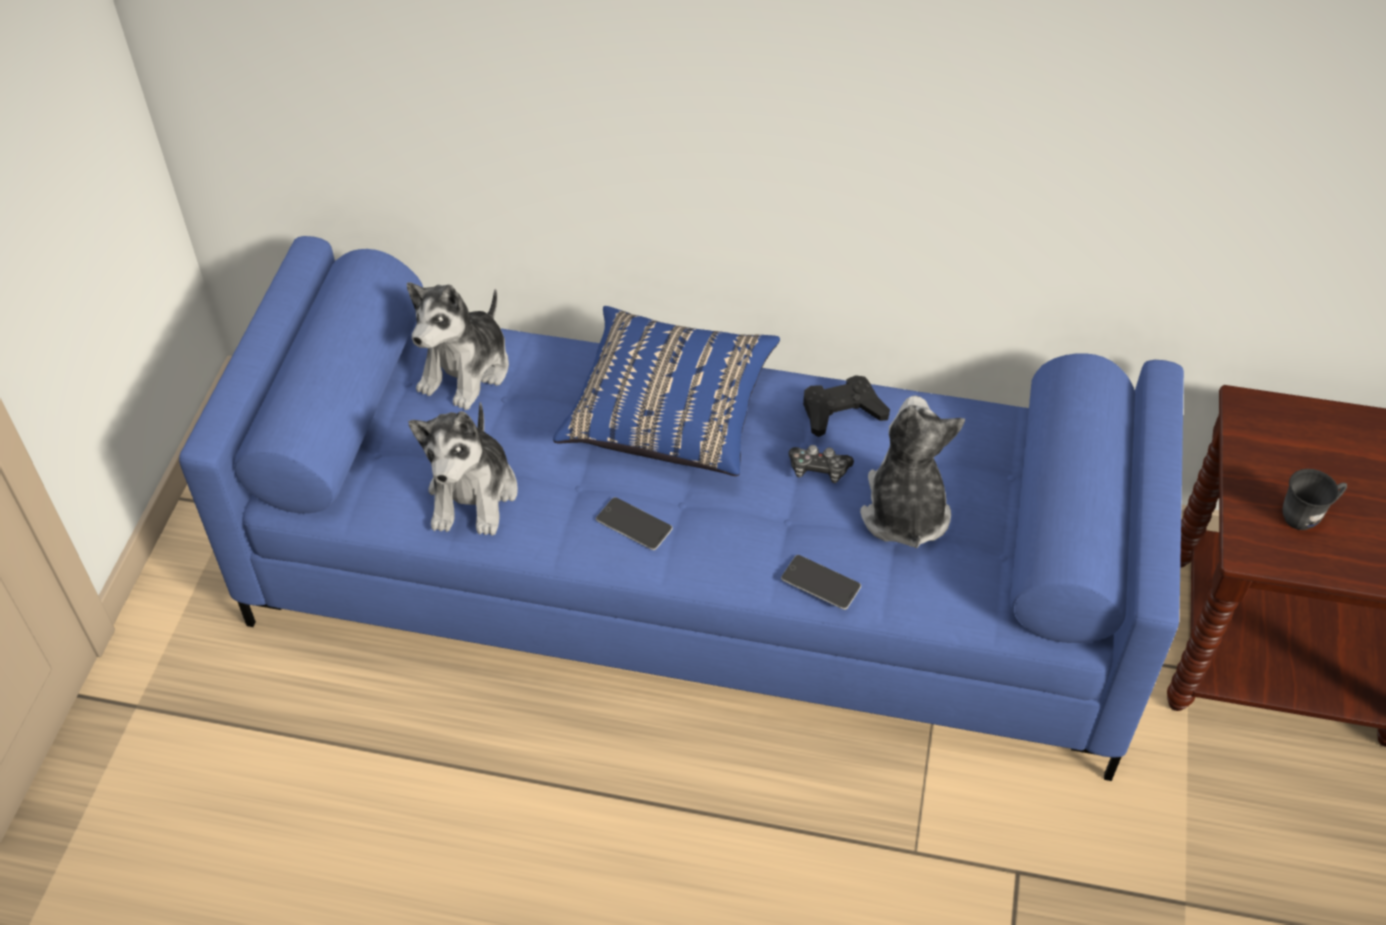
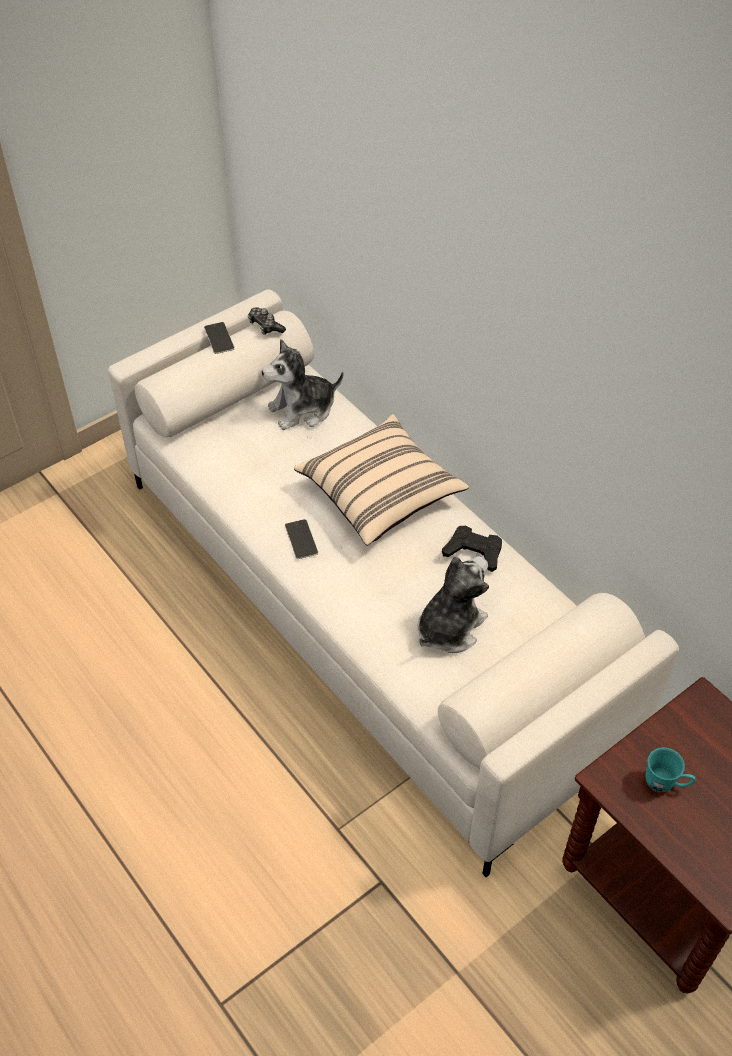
camera: 40 degrees right, 0 degrees up
(473, 494) = (242, 474): plush toy -> none
(669, 414) = (380, 495): blue pillow -> beige pillow
(697, 581) = (369, 610): blue sofa -> white sofa
(818, 470) = (426, 574): game controller -> game controller (265, 326)
(820, 582) = (363, 632): phone -> phone (219, 338)
(1306, 516) = (665, 784): grey mug -> turquoise mug

